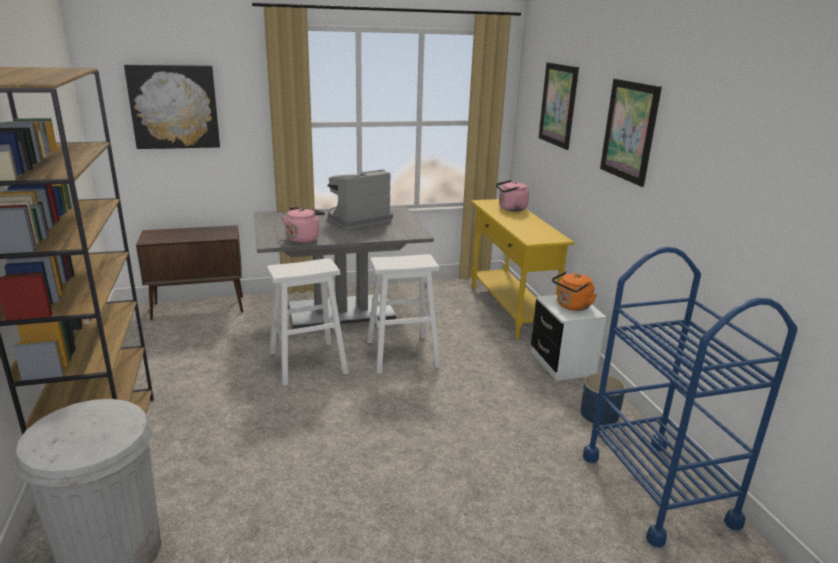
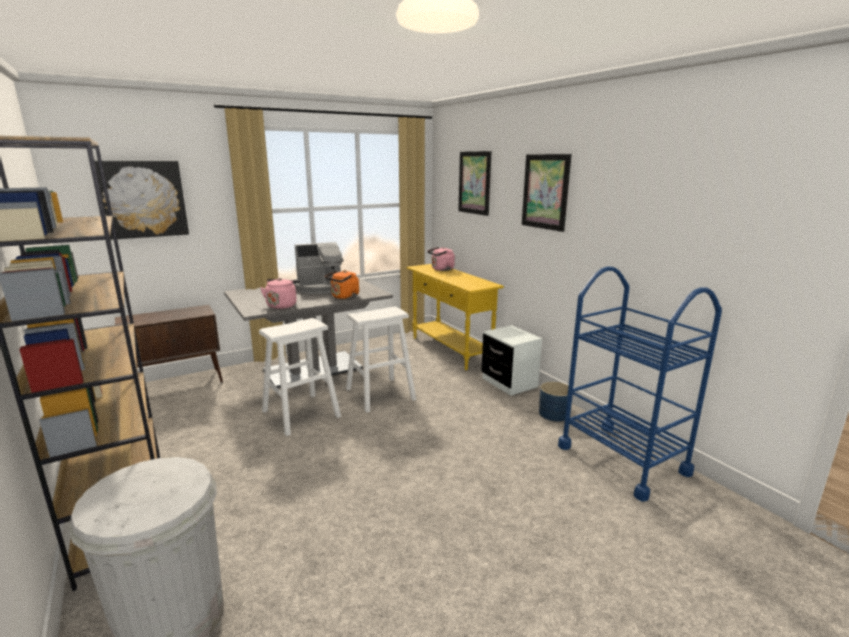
camera: 15 degrees left, 5 degrees down
(358, 219) = (321, 288): coffee machine -> coffee machine turned 150 degrees counterclockwise
(571, 306) = (513, 334): orange kettle -> orange kettle (344, 297)

